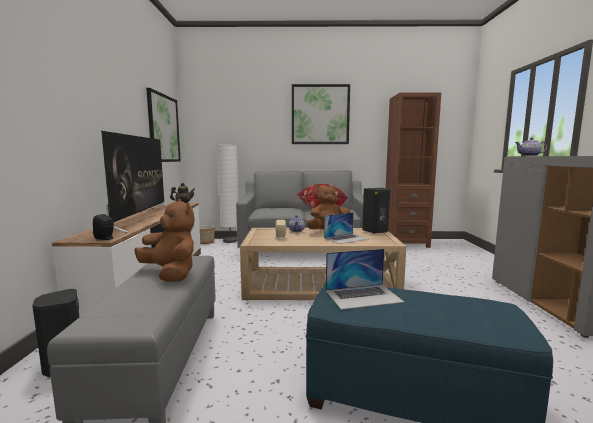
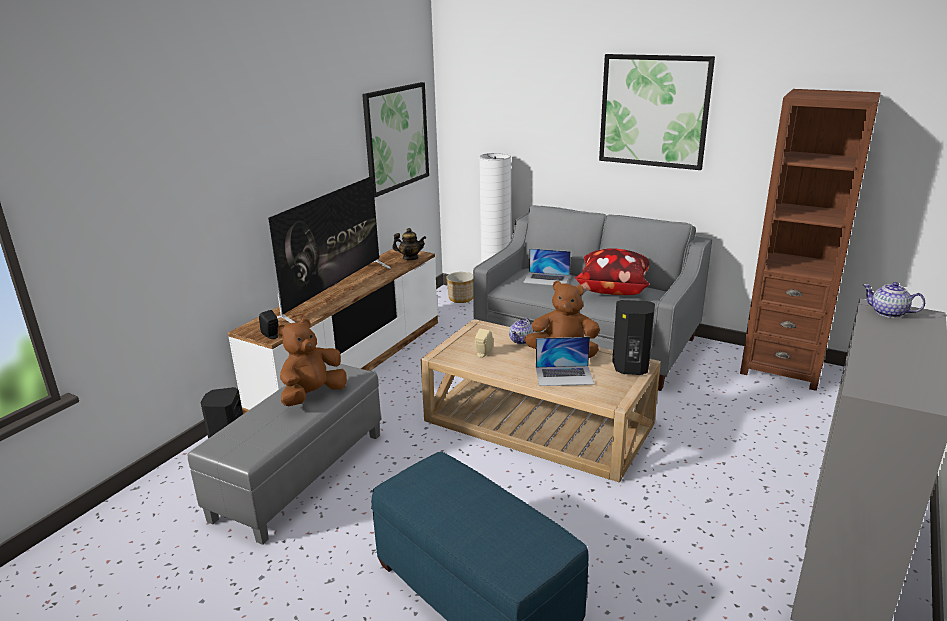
camera: 30 degrees right, 15 degrees up
(171, 274) = (312, 395): brown plush toy -> brown plush toy turned 120 degrees counterclockwise
(363, 296) = (441, 485): laptop -> laptop (546, 279)

